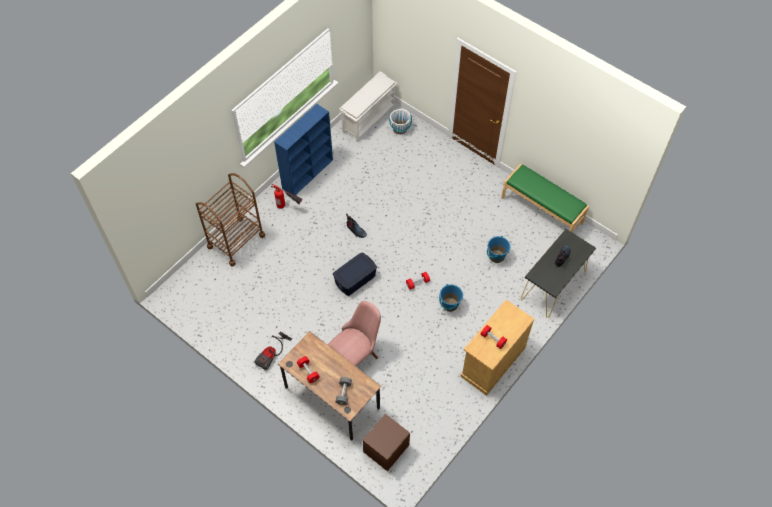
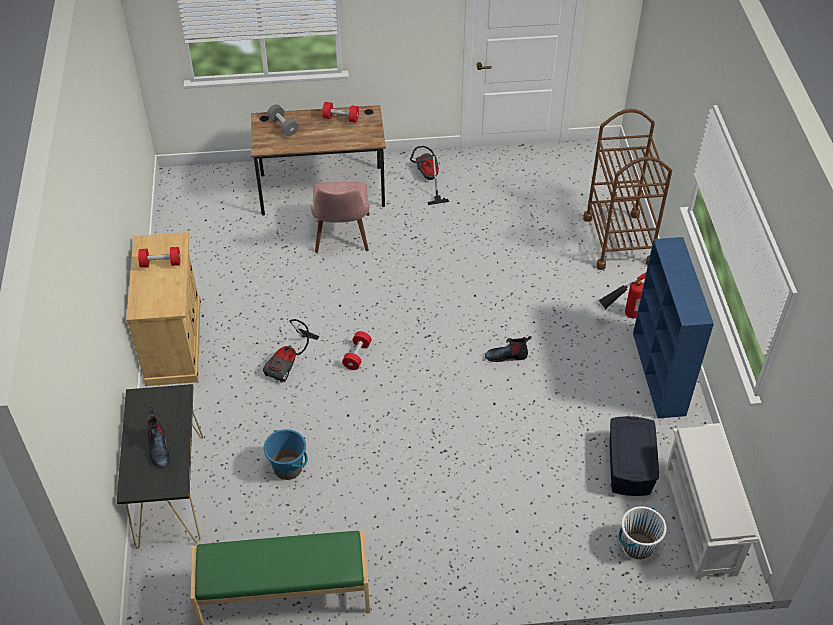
camera: 135 degrees right, 10 degrees down
(355, 279) = (435, 304): blue storage box -> blue storage box (629, 466)
(386, 448) = (218, 191): brown nightstand -> none
(449, 304) = (290, 362): blue bucket -> vacuum cleaner

